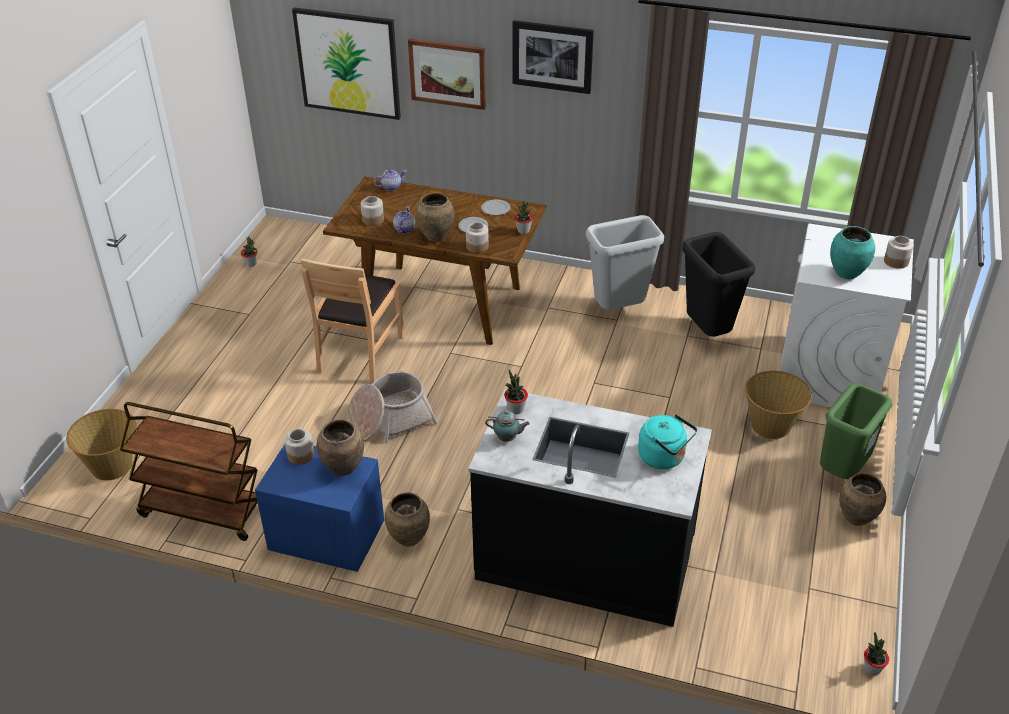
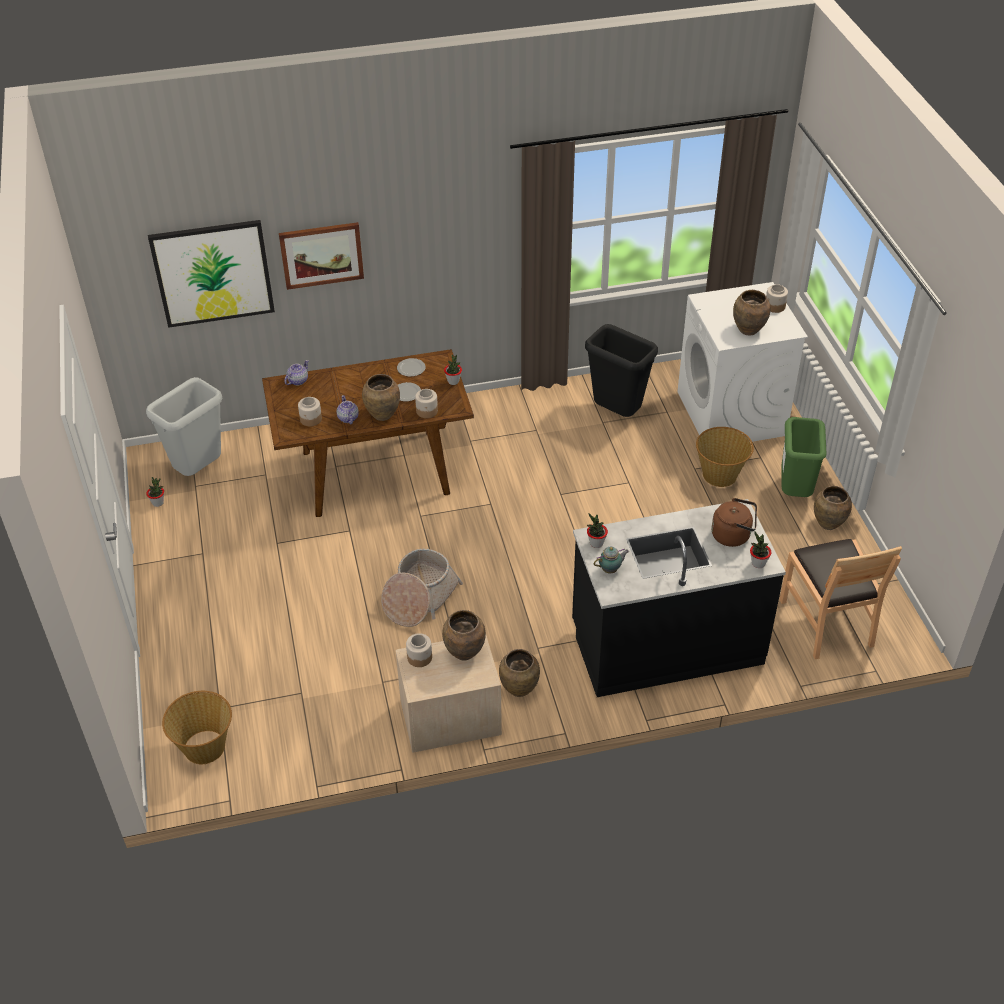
camera: 30 degrees left, 5 degrees up
(202, 511) = (326, 747): brown cart -> none
(326, 534) = (449, 717): blue nightstand -> beige nightstand
(360, 353) = (340, 548): brown chair -> brown chair (827, 622)
(552, 56) = (426, 213): picture -> none
(619, 310) = (531, 420): grey trash can -> grey trash can (199, 470)
(664, 457) = (733, 535): turquoise kettle -> brown kettle
(846, 273) = (748, 330): turquoise vase -> brown vase
(872, 669) = (911, 631): potted plant -> potted plant (758, 563)

